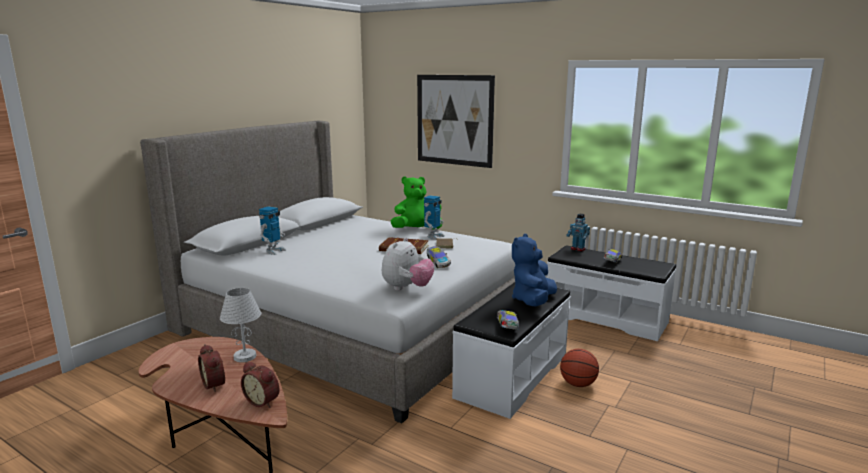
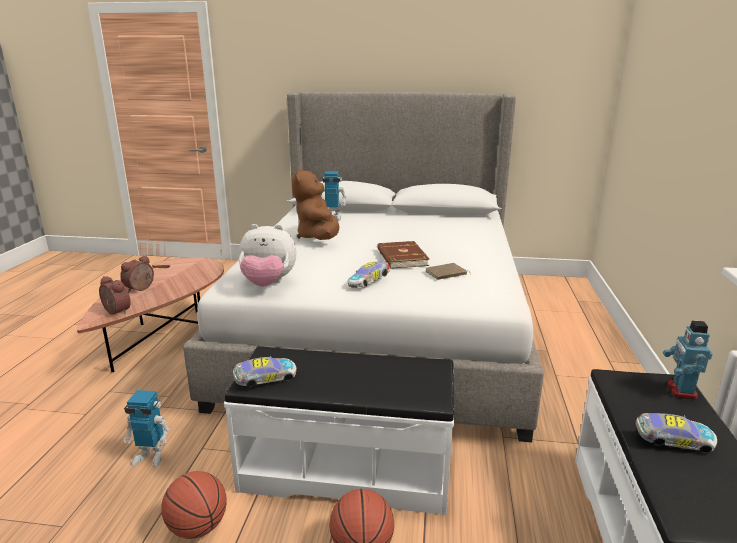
camera: 65 degrees right, 5 degrees up
(245, 356) = (190, 284): white table lamp -> none
(263, 401) = (115, 312): alarm clock -> alarm clock turned 120 degrees clockwise
(322, 262) = (318, 238): none -> brown plush toy
(416, 230) = (486, 250): green plush toy -> none
(433, 236) = (471, 262): toy robot -> toy robot (150, 456)
(454, 120) = (672, 107): picture -> none
(532, 301) = (372, 385): blue plush toy -> none
(536, 437) = (198, 527): none -> basketball

